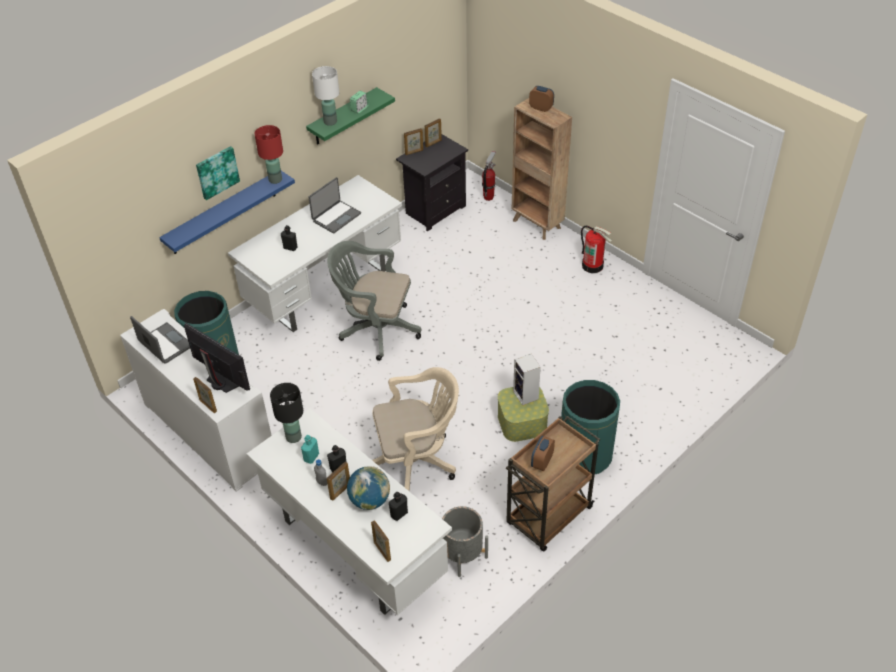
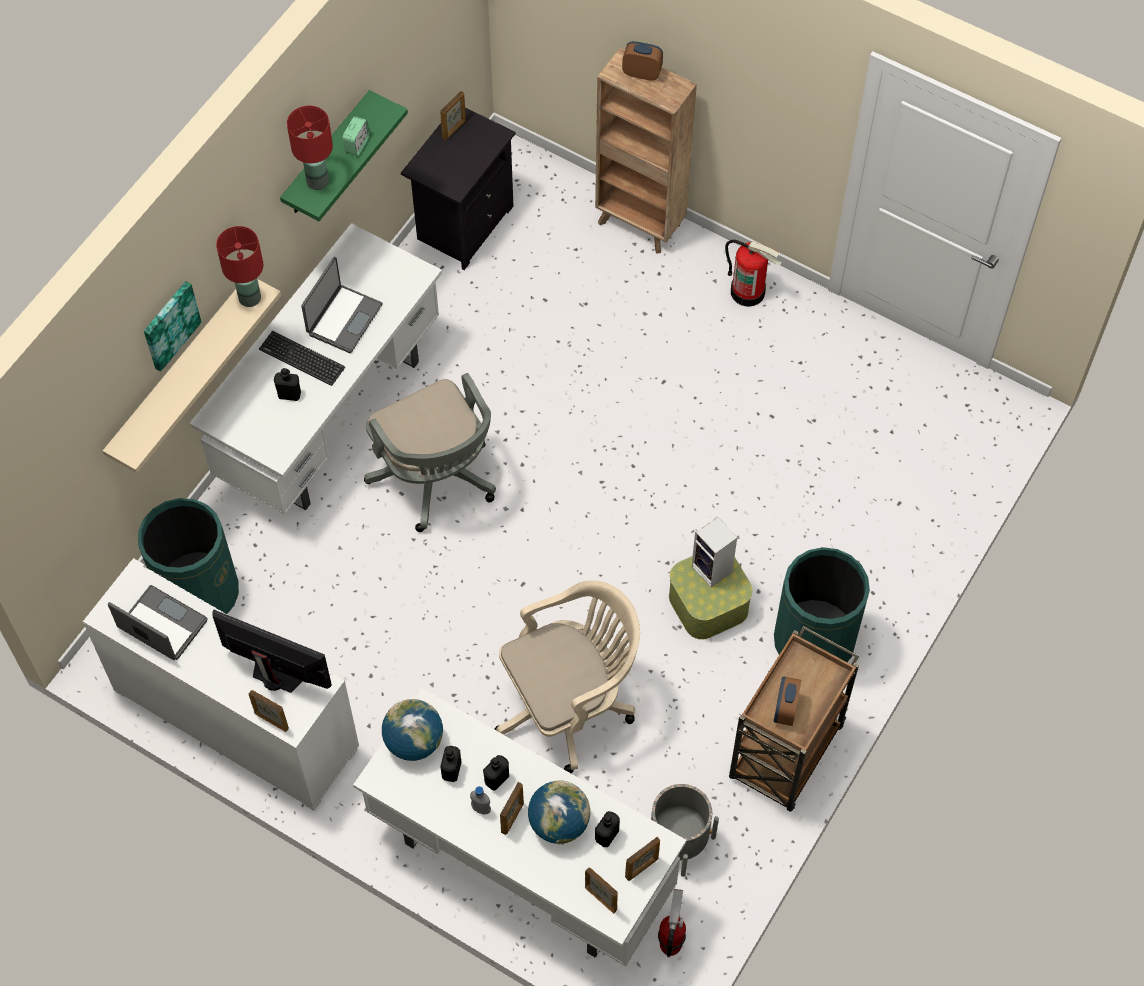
camera: 15 degrees left, 15 degrees up
(223, 212) = (180, 372): blue shelf -> beige shelf
(294, 436) = (414, 741): black table lamp -> globe
(304, 232) = (302, 358): none -> keyboard
(311, 457) = (451, 770): turquoise bottle -> black bottle
(330, 121) = (317, 181): white table lamp -> red table lamp
(375, 329) = (437, 479): grey office chair -> grey office chair turned 120 degrees counterclockwise
(414, 152) = (427, 154): picture frame -> picture frame (642, 868)
(488, 197) = (546, 181): fire extinguisher -> fire extinguisher (670, 945)

